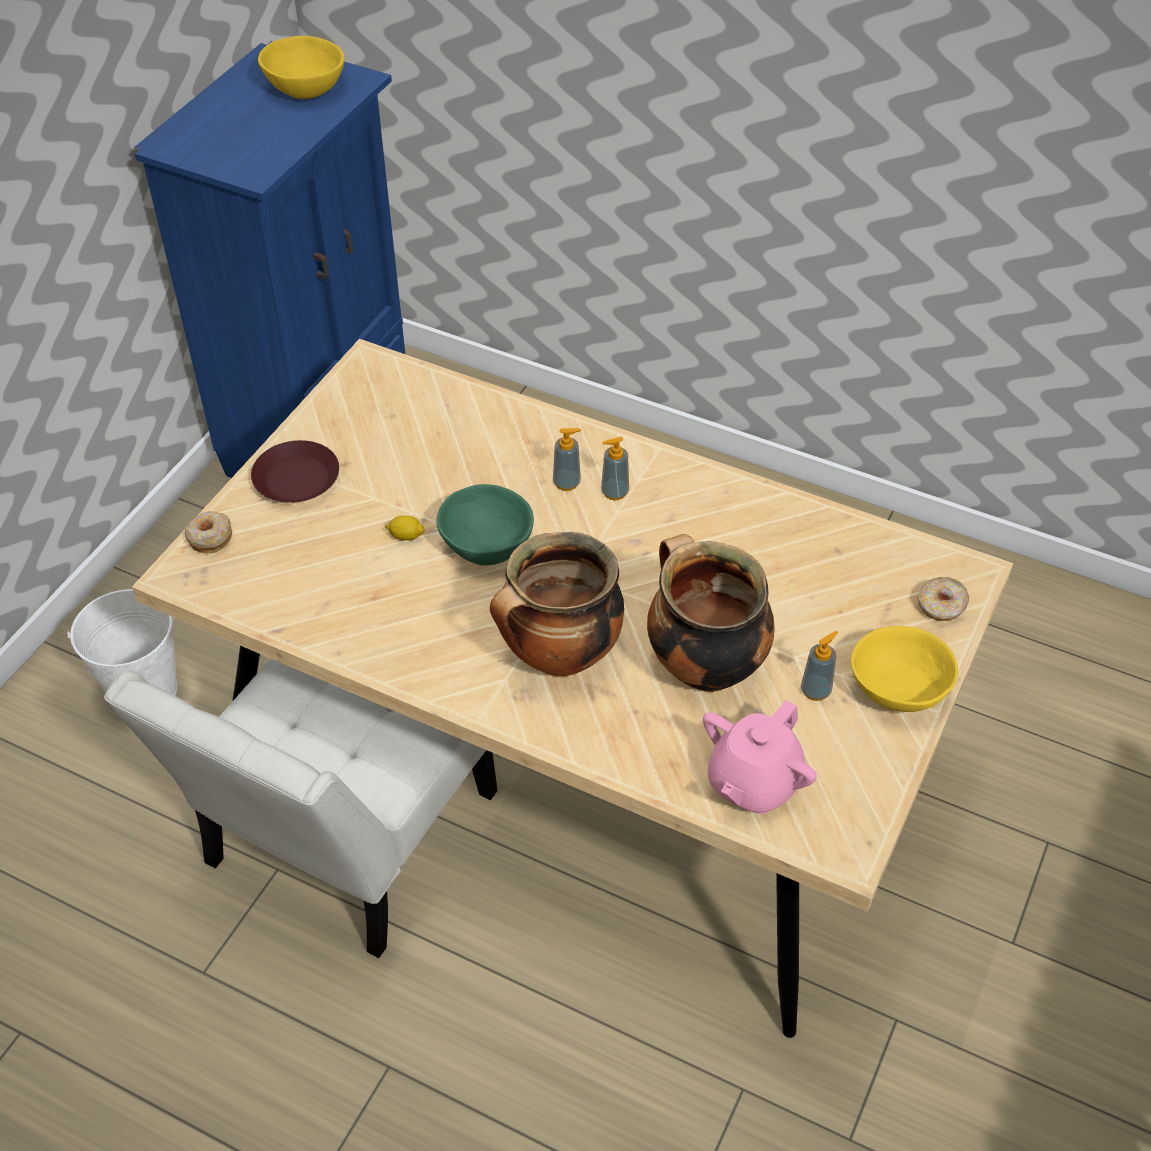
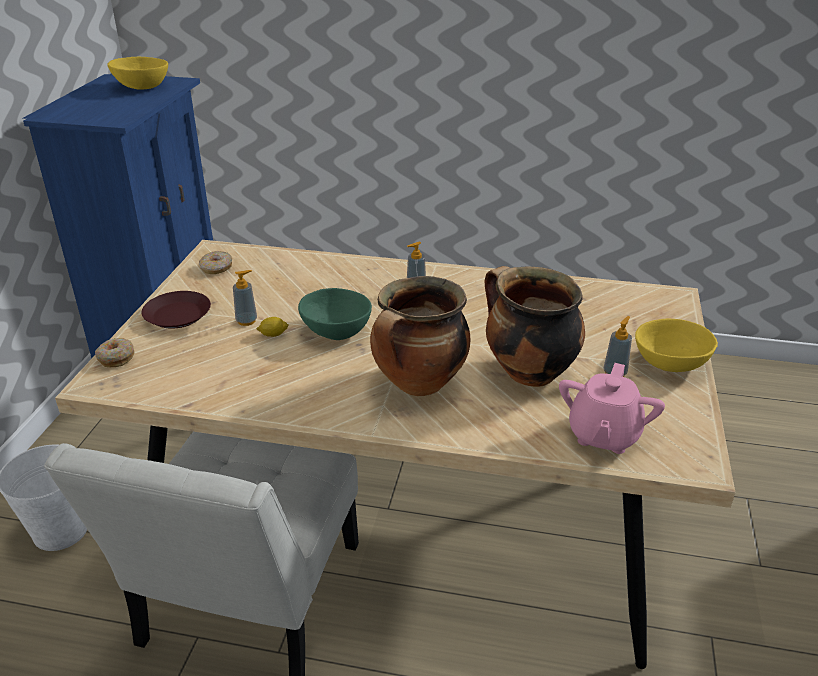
camera: 15 degrees left, 15 degrees down
(566, 483) = (380, 290): soap dispenser -> soap dispenser (246, 321)
(941, 606) = (668, 315): donut -> donut (216, 268)

